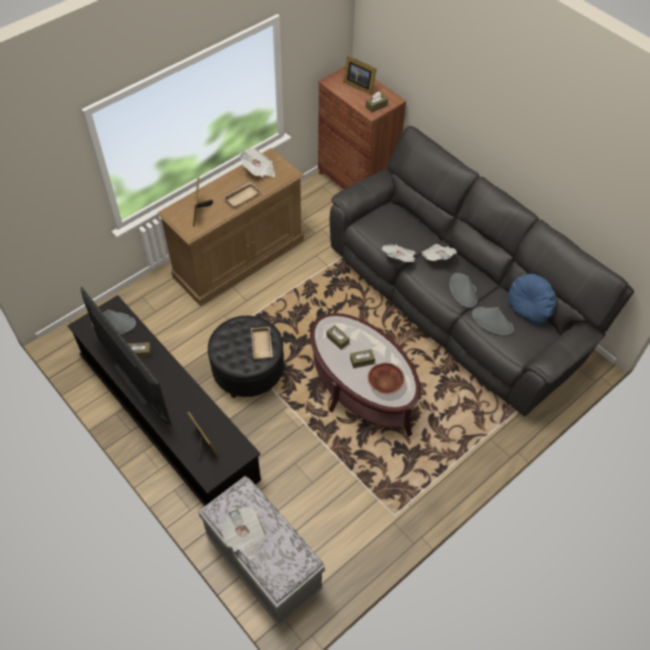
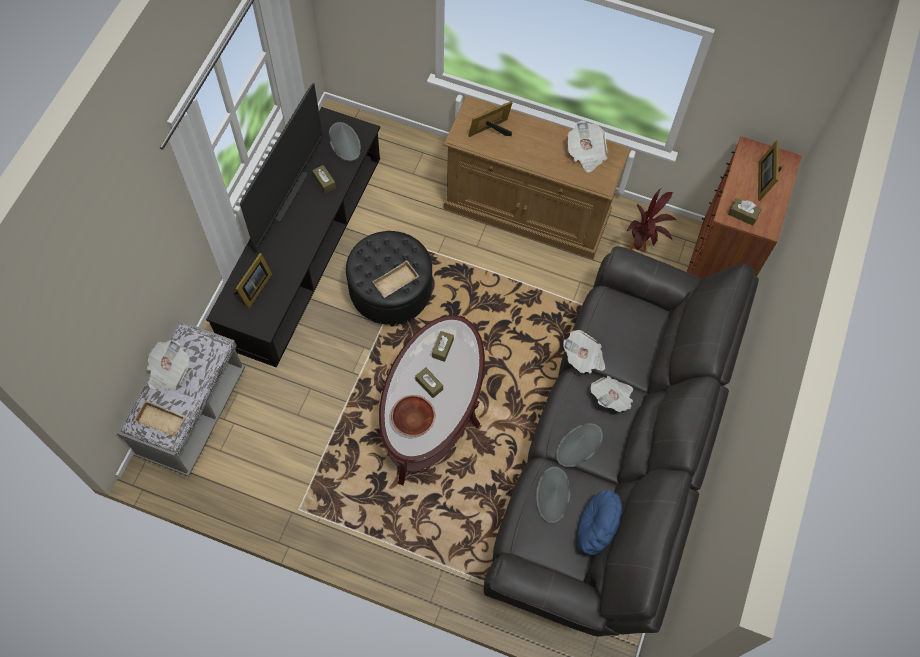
camera: 60 degrees right, 10 degrees up
(242, 196) = (538, 157): beige tray -> beige tray (162, 419)
(313, 211) = (641, 249): none -> potted plant

